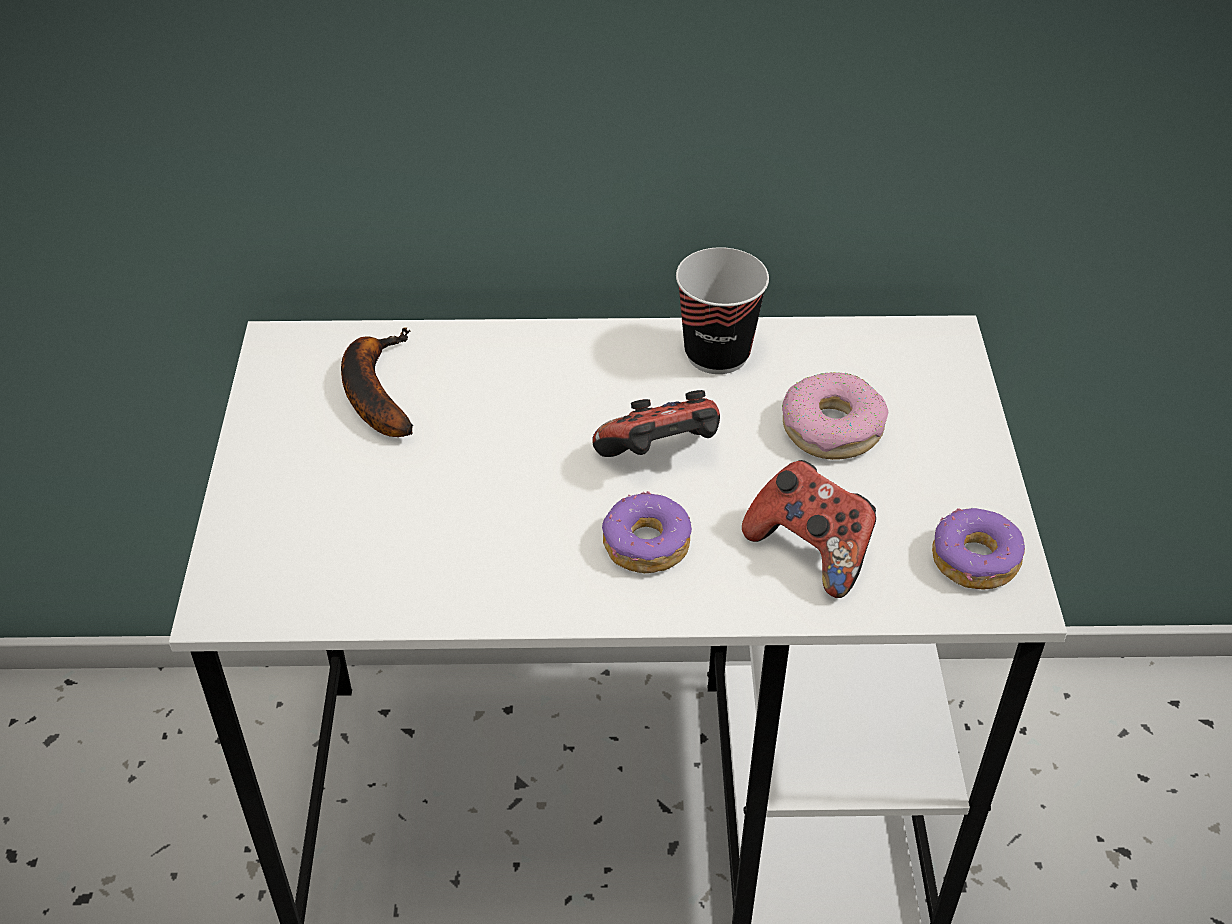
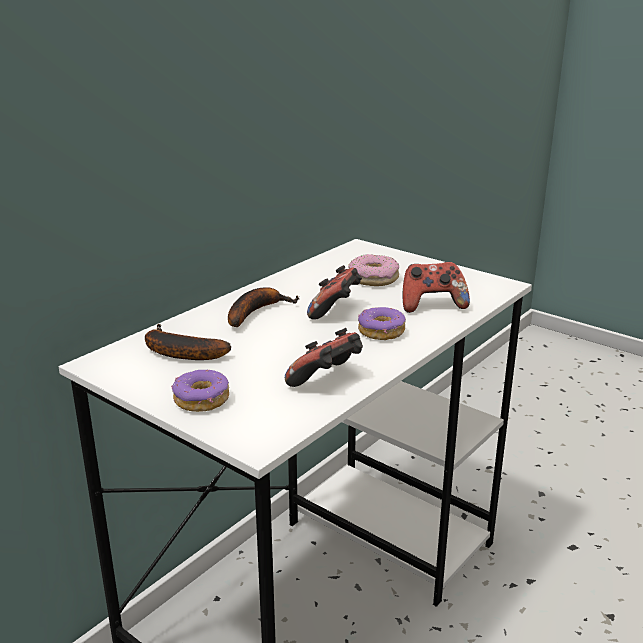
camera: 50 degrees left, 20 degrees down
(438, 573) = (327, 380): none -> game controller
(565, 382) = (256, 312): none -> banana
(717, 354) = (295, 280): cup -> none
(974, 560) = (478, 283): donut -> donut (201, 400)

